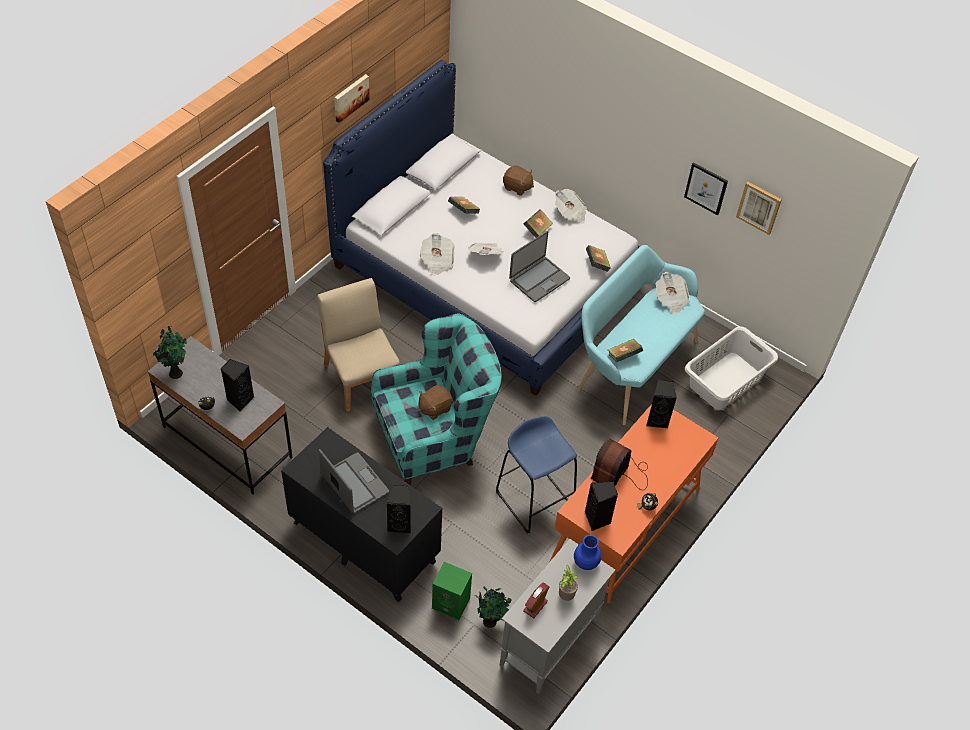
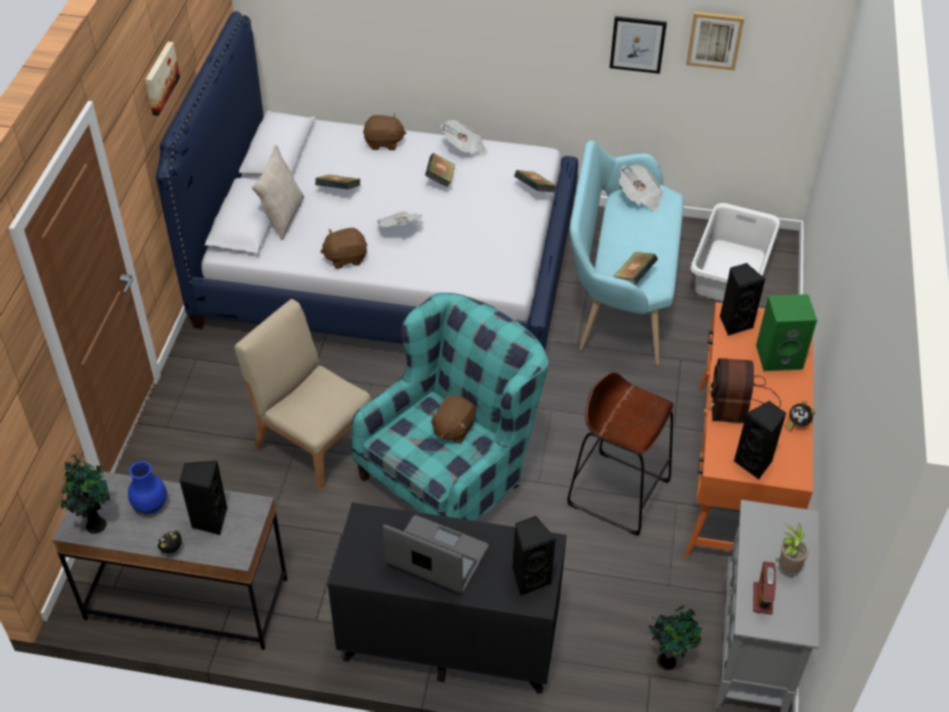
camera: 25 degrees left, 5 degrees down
(415, 215) = (282, 216): none -> beige pillow
(437, 261) = (345, 257): newspaper -> brown plush toy
(452, 603) = (607, 661): green speaker -> green speaker (780, 356)
(535, 499) = (618, 492): blue stool -> brown stool
(539, 279) = (481, 231): laptop -> none
(585, 562) = (779, 518): blue vase -> blue vase (150, 505)

